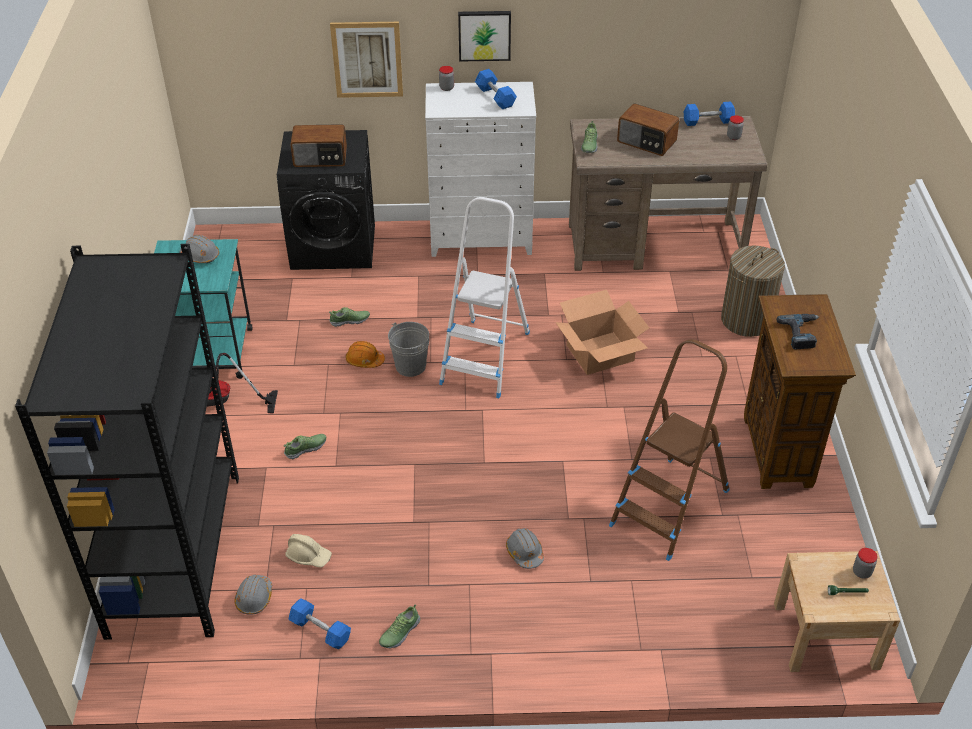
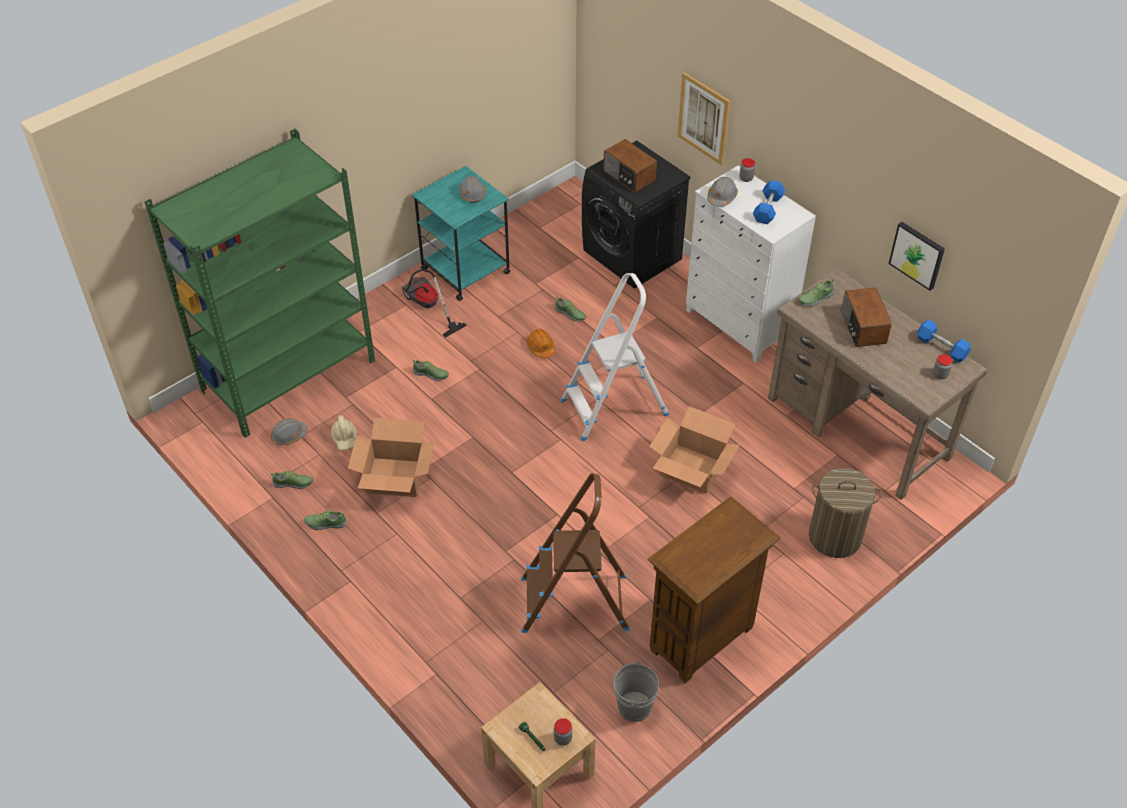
camera: 50 degrees right, 5 degrees up
(175, 553) = (289, 375): black bookcase -> green bookcase
(320, 630) = (293, 483): blue dumbbell -> shoe
(401, 546) = (395, 478): none -> cardboard box
(410, 366) = (561, 374): grey bucket -> grey bucket (634, 706)
(484, 35) = (789, 151): picture -> picture (917, 255)
(524, 552) = (451, 545): grey hard hat -> grey hard hat (721, 197)
(801, 333) = (709, 545): power drill -> none

